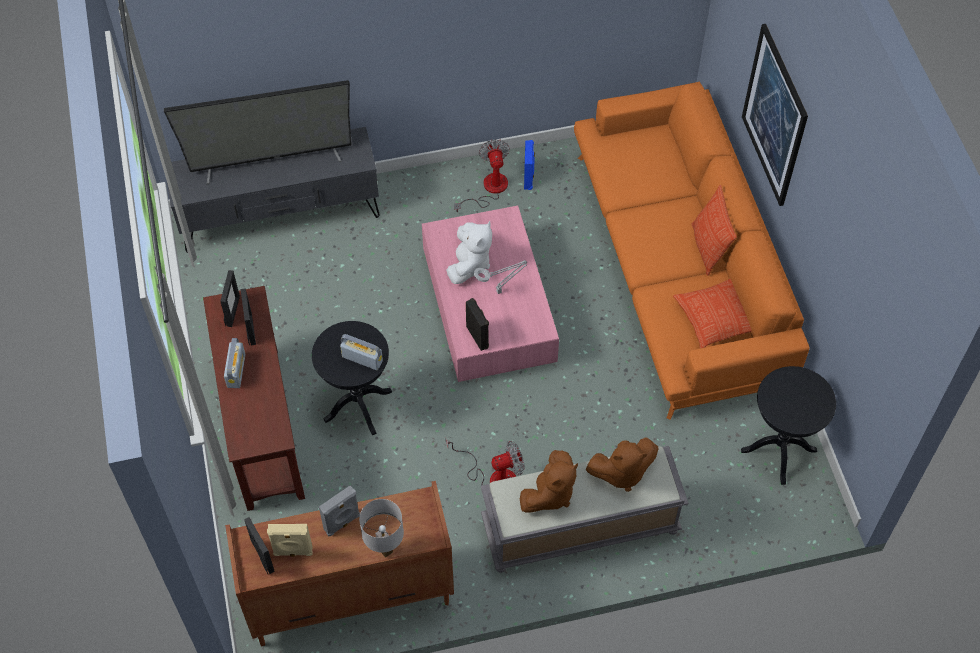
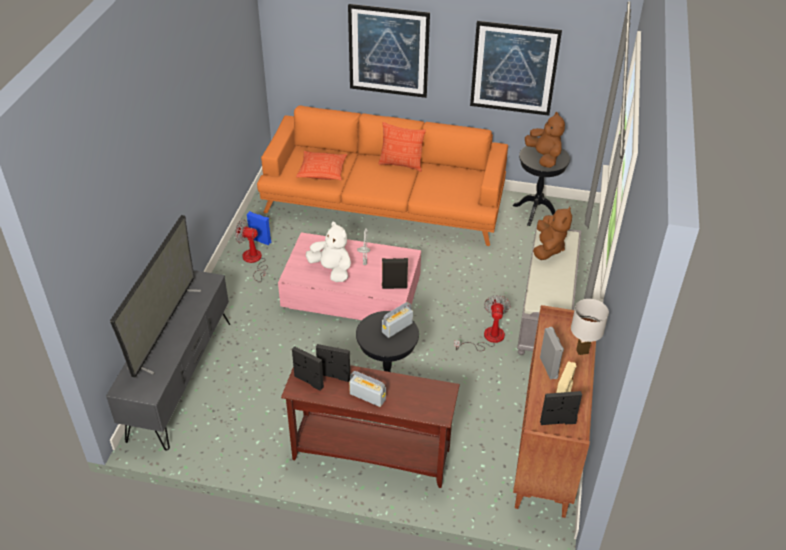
camera: 65 degrees left, 15 degrees down
(550, 494) = (548, 284): brown plush toy -> brown plush toy (544, 157)
(715, 319) = (455, 179): orange pillow -> orange pillow (322, 172)
(841, 271) = (514, 68): none -> picture

